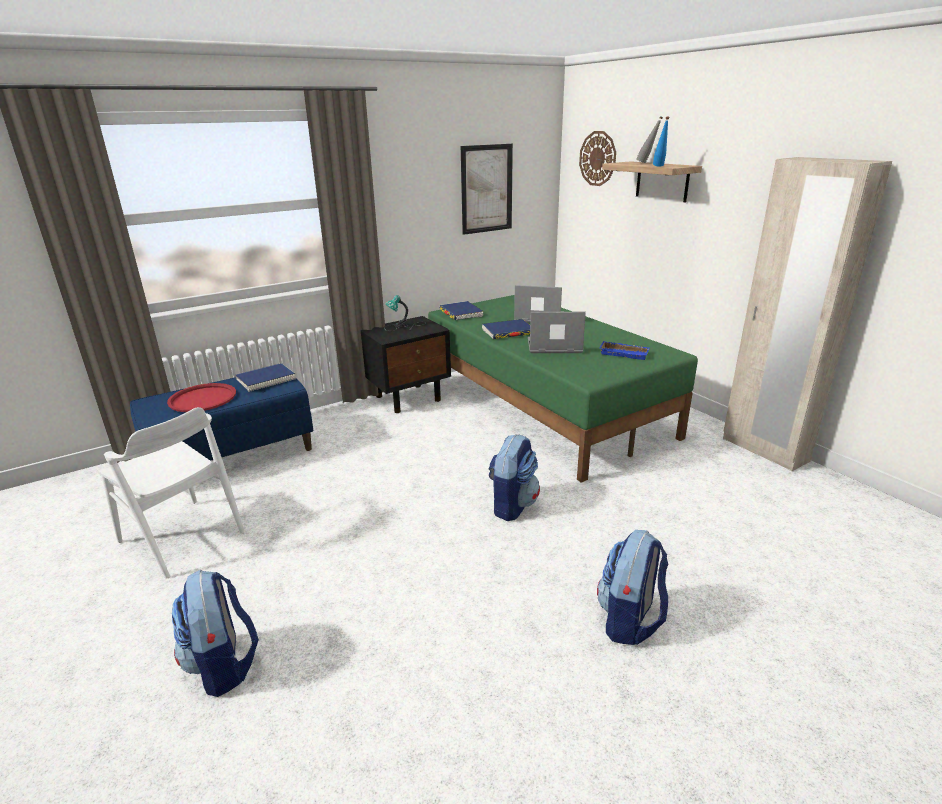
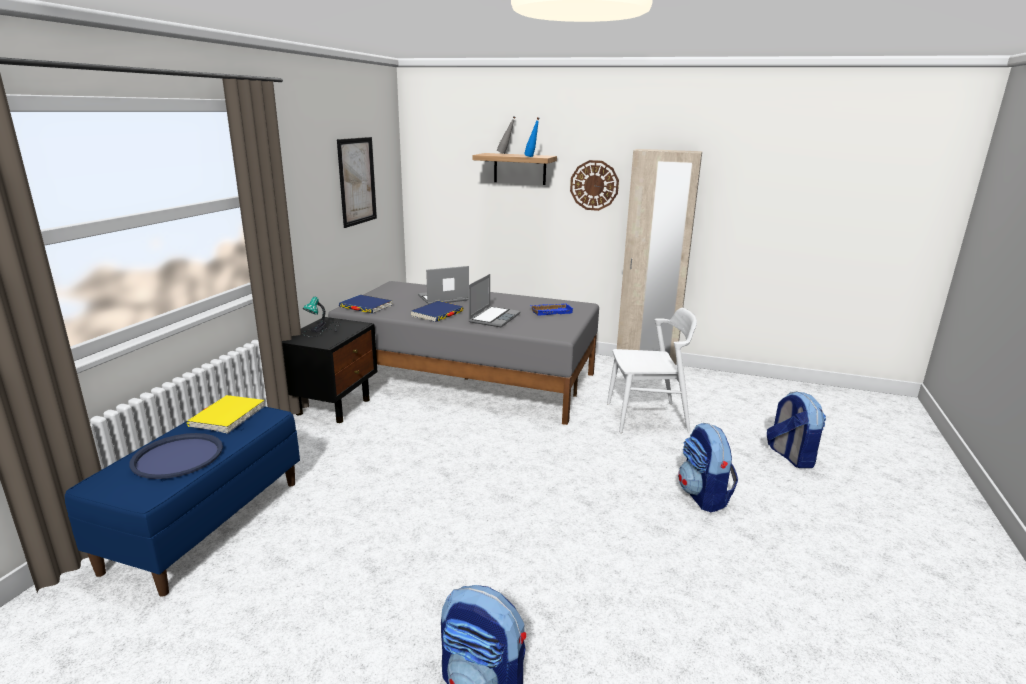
camera: 40 degrees left, 5 degrees down
(182, 537) = (265, 619): white chair -> white chair (647, 417)
(202, 399) = (178, 457): red tray -> blue tray
(266, 379) = (227, 417): blue book -> yellow book
(512, 505) = (542, 458): backpack -> backpack (790, 456)
(544, 406) = (467, 378): green bed -> grey bed
(553, 347) = (494, 318): laptop -> laptop turned 150 degrees clockwise
(597, 158) = (447, 150): wall clock -> wall clock (594, 185)

